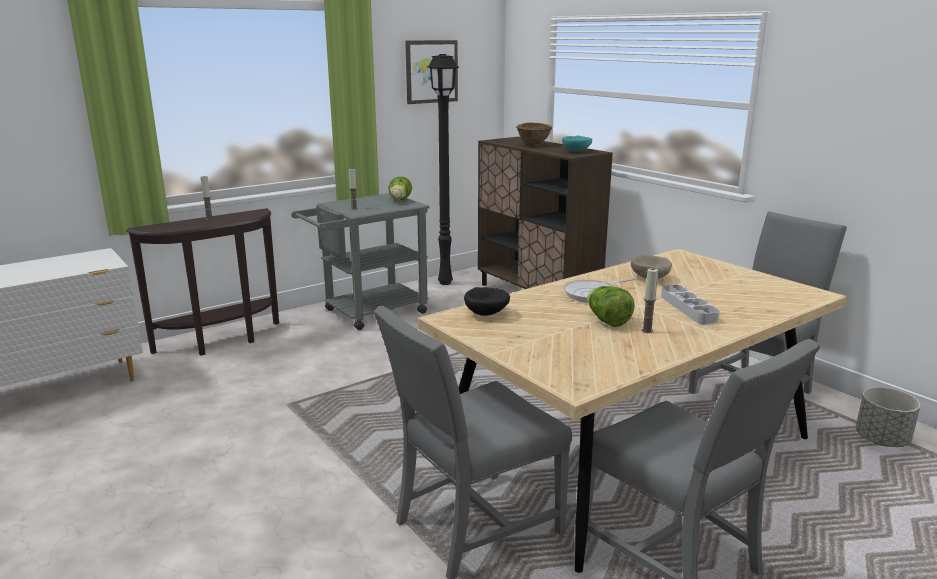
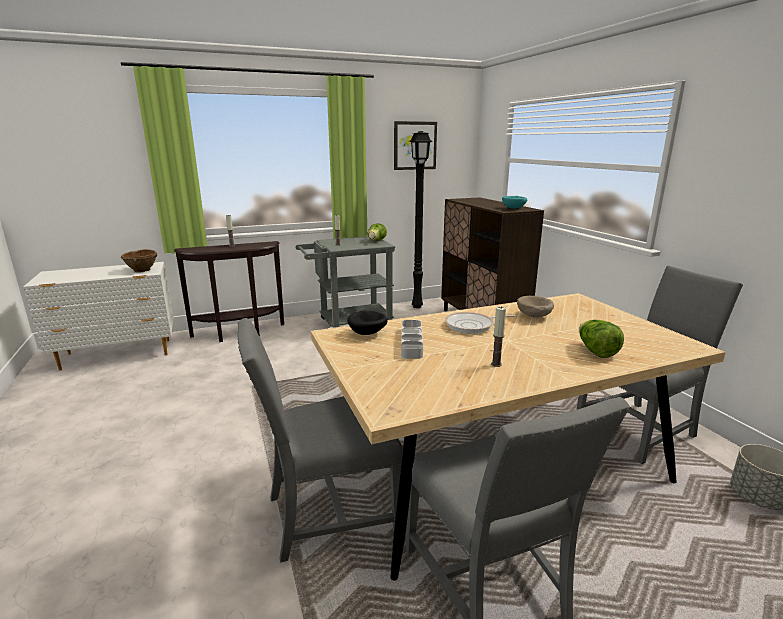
camera: 15 degrees right, 0 degrees up
(533, 145) = (484, 203): brown bowl -> brown bowl (142, 270)
(607, 321) = (466, 351): lettuce -> lettuce (596, 351)
(688, 308) = (551, 347): grey tray -> grey tray (411, 342)

